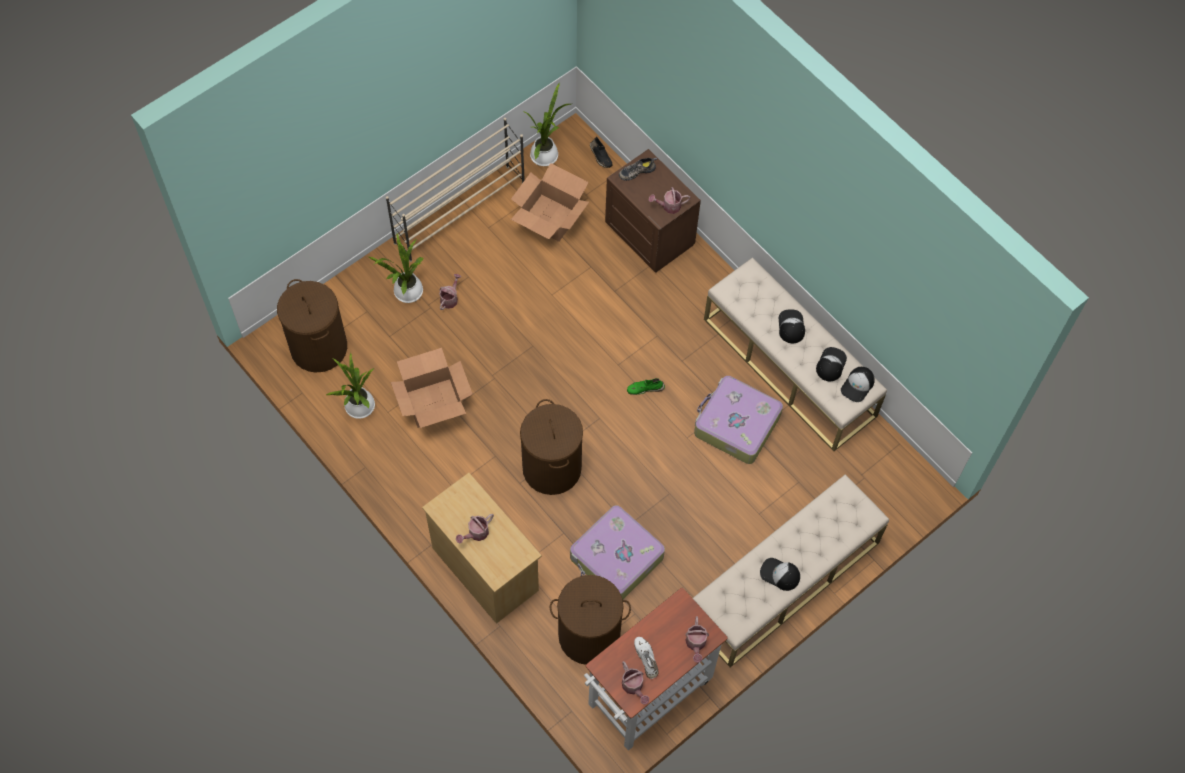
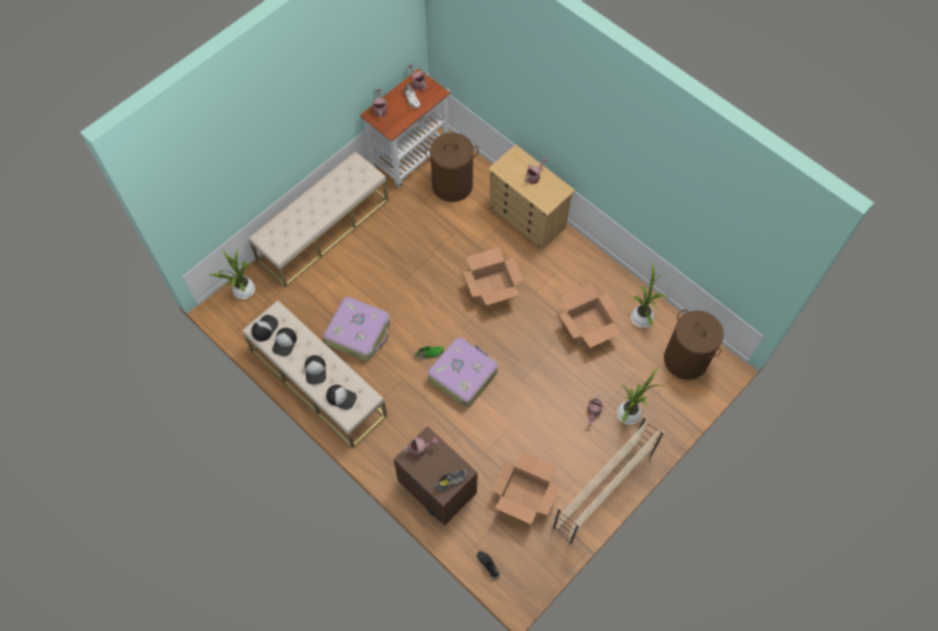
camera: 175 degrees right, 0 degrees up
(546, 154) = (538, 561): potted plant -> potted plant (242, 291)
(552, 468) = (492, 288): brown laundry basket -> cardboard box
(616, 559) = (439, 232): suitcase -> suitcase (463, 375)
(779, 574) = (326, 193): cap -> cap (341, 397)

